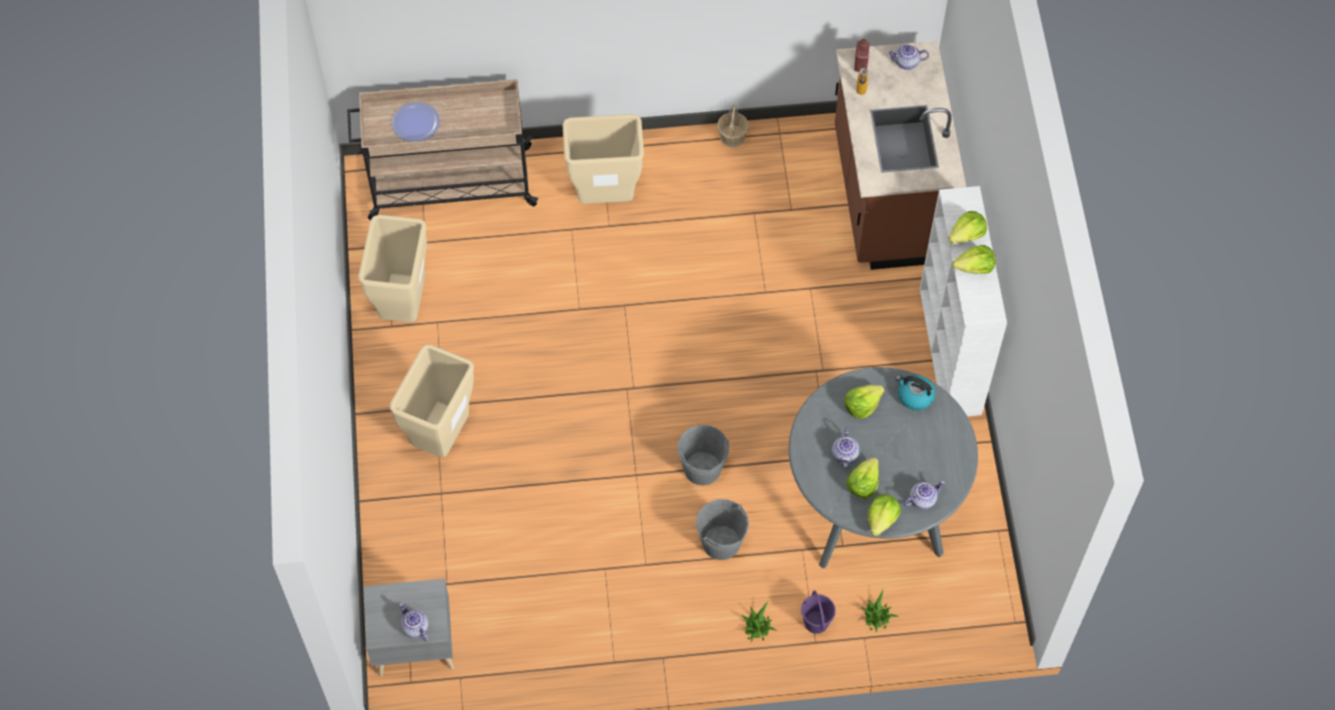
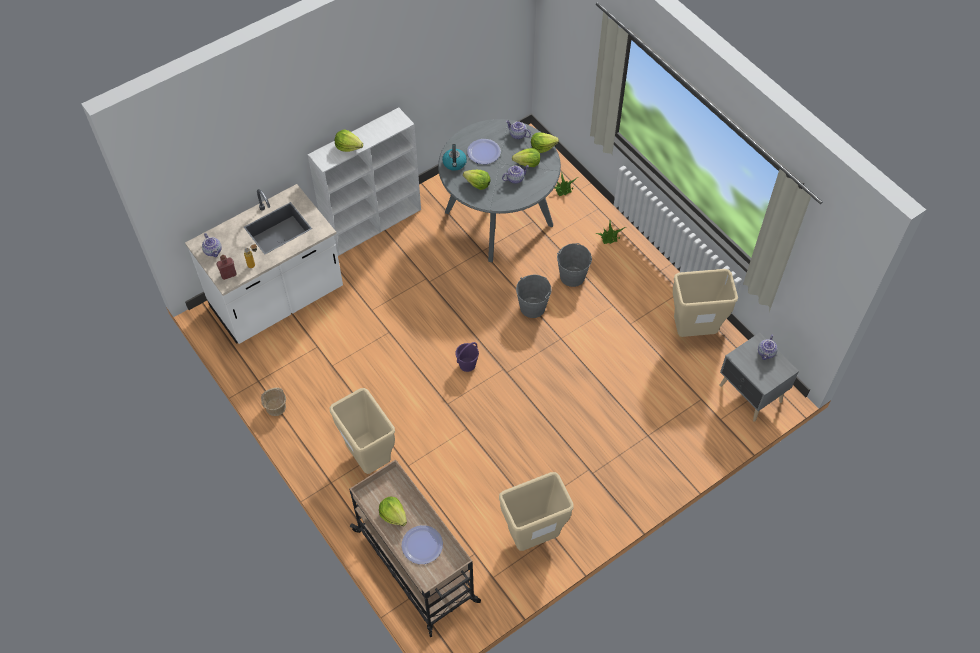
camera: 120 degrees left, 5 degrees down
(441, 438) = (611, 457): beige trash can -> beige trash can (694, 331)
(816, 621) = (586, 213): purple bucket -> purple bucket (467, 364)
(887, 197) = (277, 300): brown counter -> white counter
(914, 441) = (483, 152): none -> plate
(974, 267) = (369, 134): lettuce -> lettuce (393, 515)

